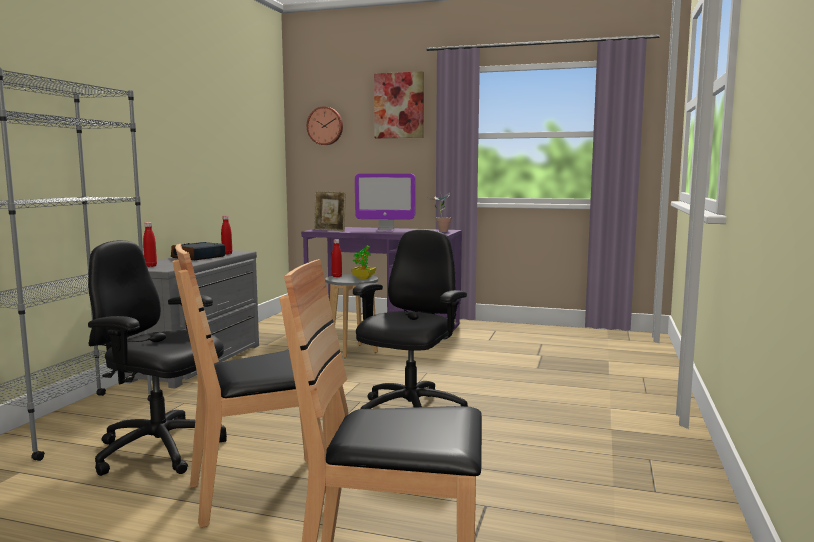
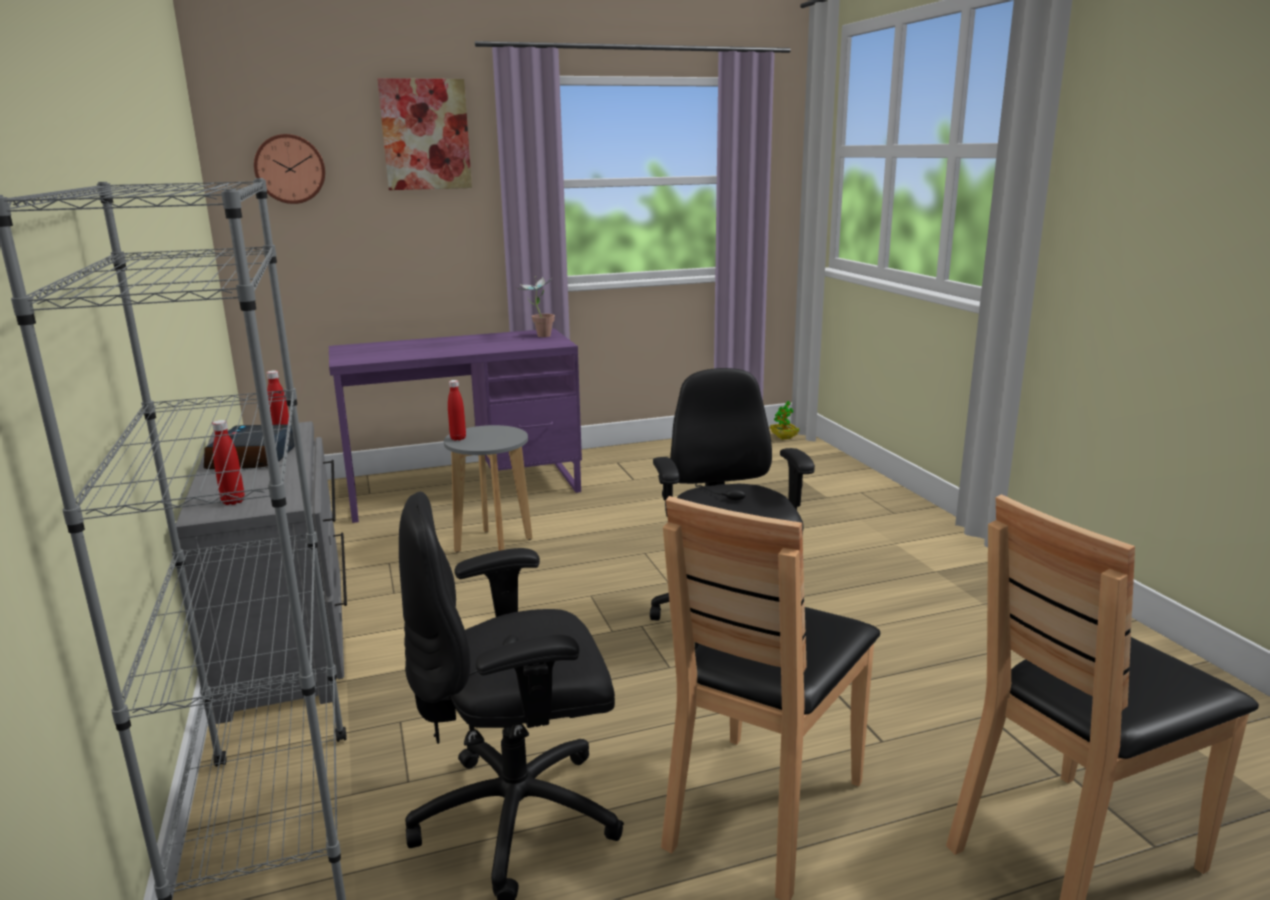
camera: 35 degrees left, 10 degrees up
(330, 230) = (372, 357): picture frame -> none
(363, 278) = (504, 434): potted plant -> potted plant (784, 437)
(385, 231) = (461, 346): monitor -> none

